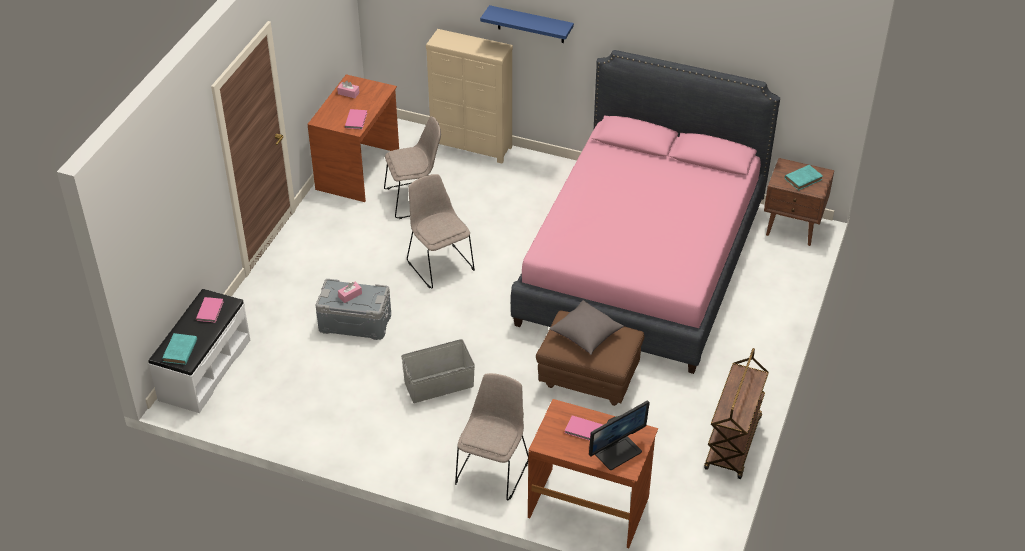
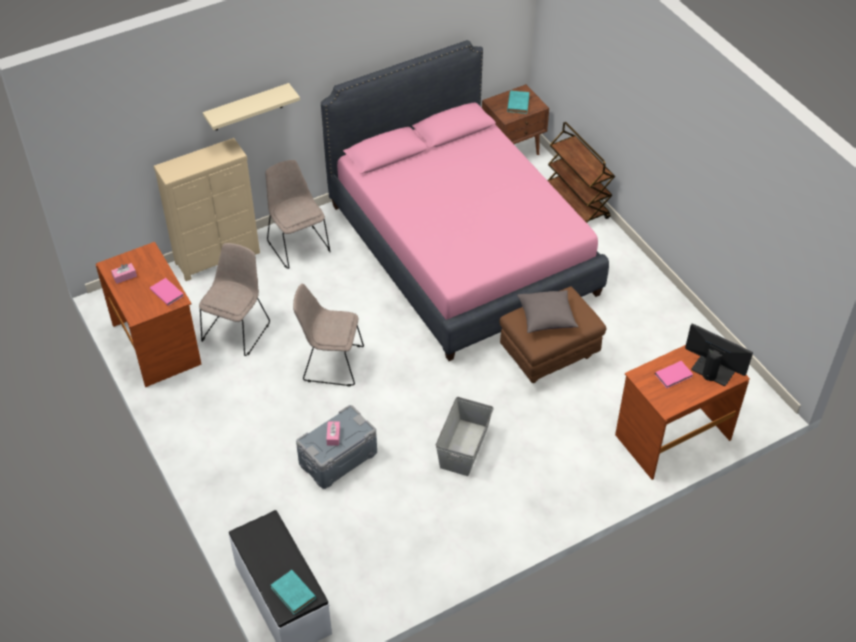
camera: 50 degrees left, 5 degrees up
(211, 310) = (265, 541): pink book -> none
(493, 470) = (585, 470): beige chair -> beige chair (298, 245)
(531, 24) = (247, 108): blue shelf -> beige shelf
(617, 452) = (712, 370): monitor -> monitor turned 60 degrees counterclockwise
(733, 444) = (685, 319): brown cart -> brown cart (577, 203)

